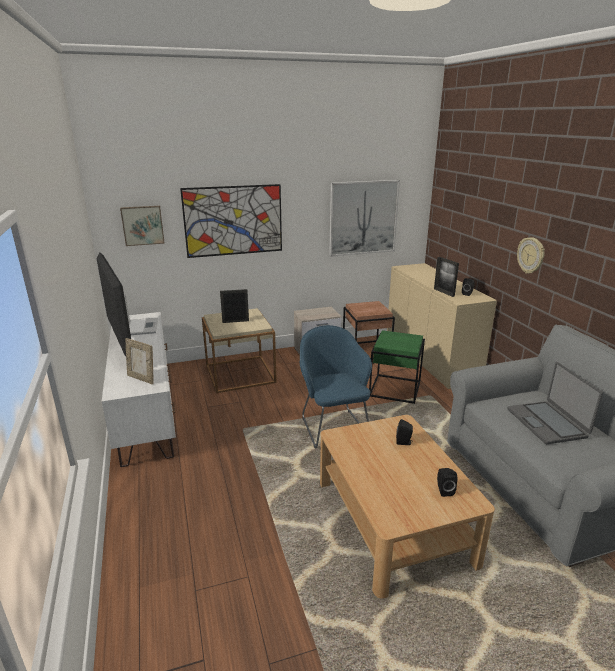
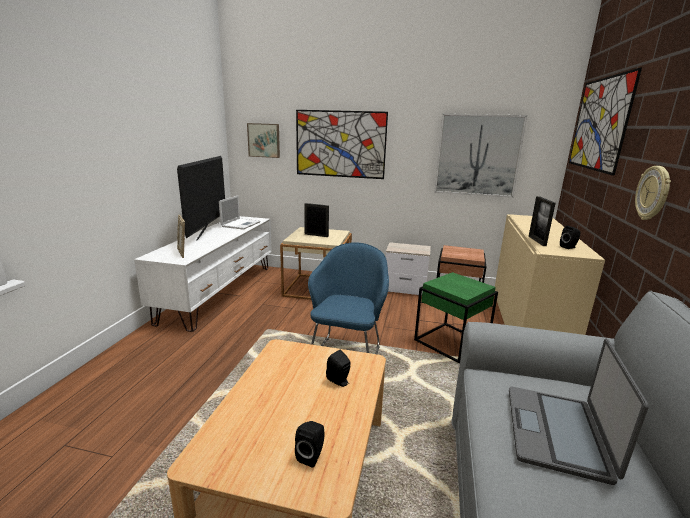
camera: 30 degrees right, 5 degrees down
(465, 192) = (599, 124): none -> picture

